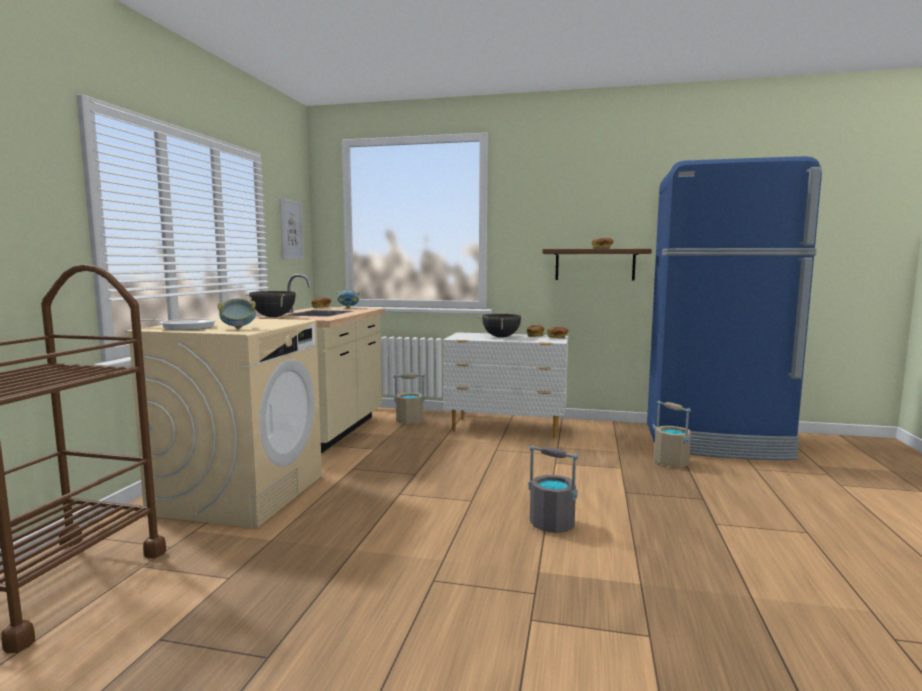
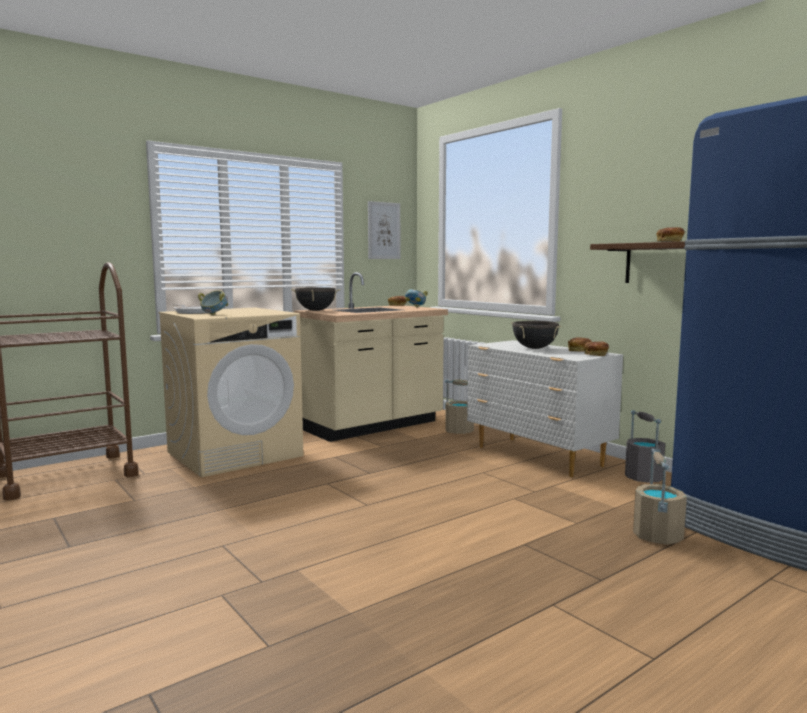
camera: 40 degrees right, 0 degrees up
(552, 524) = (388, 543): grey bucket -> grey bucket (643, 477)

